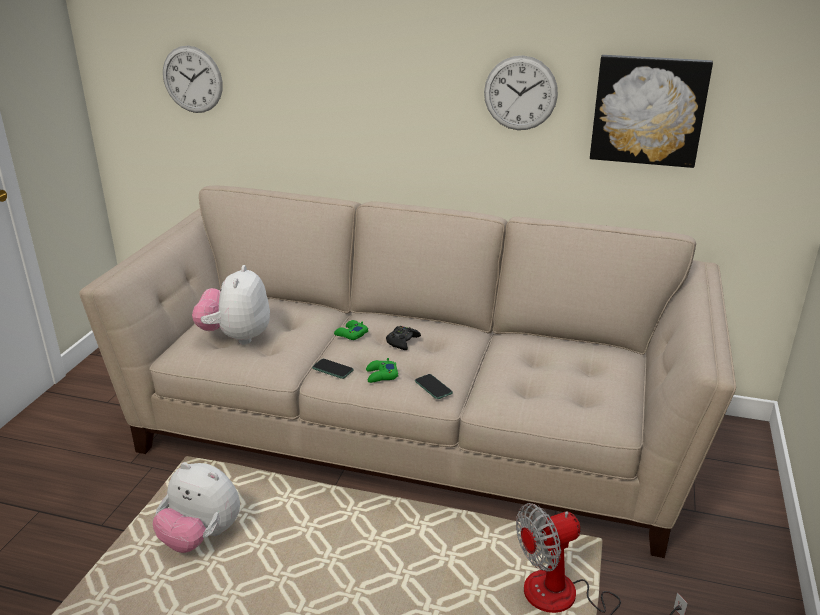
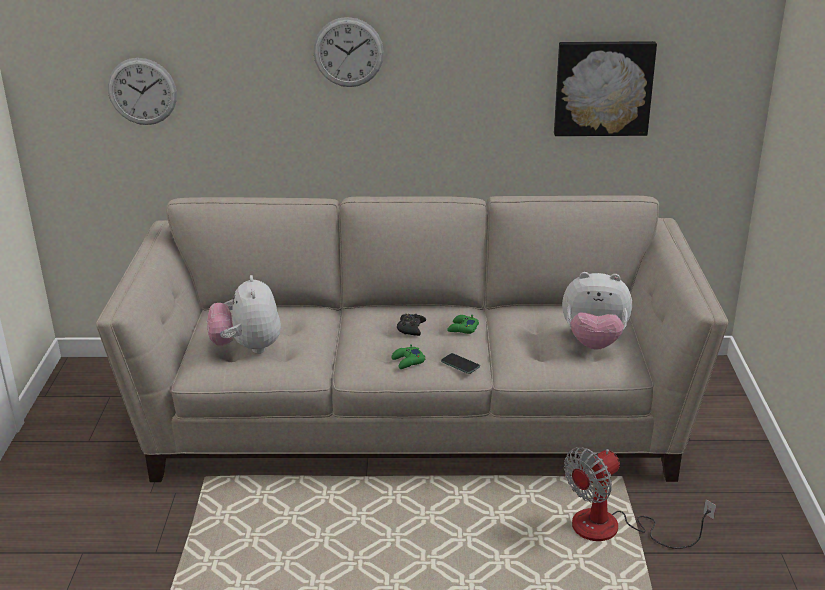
camera: 15 degrees left, 0 degrees up
(201, 537) = (262, 543): plush toy -> plush toy (594, 342)
(332, 369) = (359, 363): phone -> none
(351, 334) = (358, 328): green game controller -> green game controller (462, 328)
(520, 93) = (486, 81): wall clock -> wall clock (348, 52)

